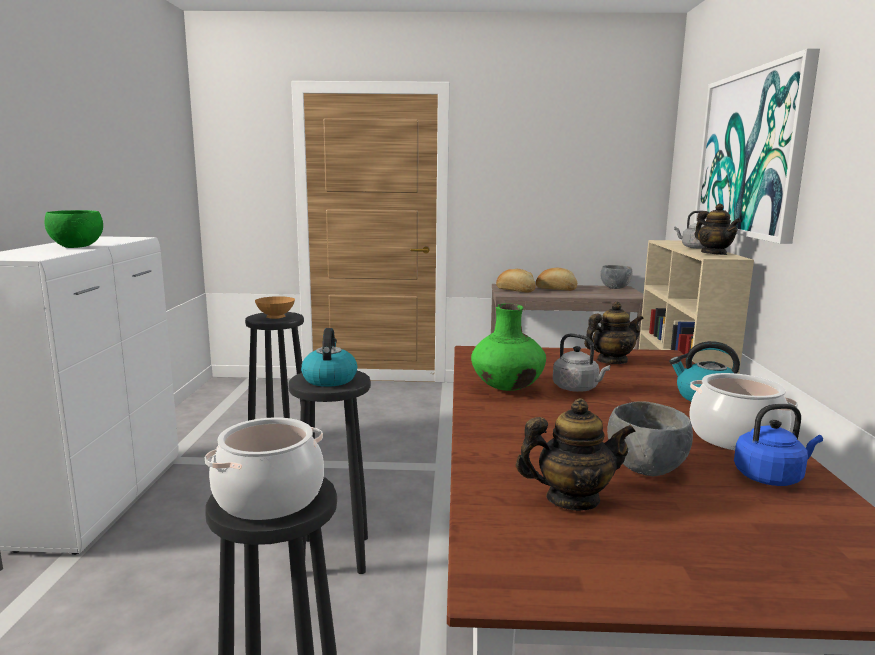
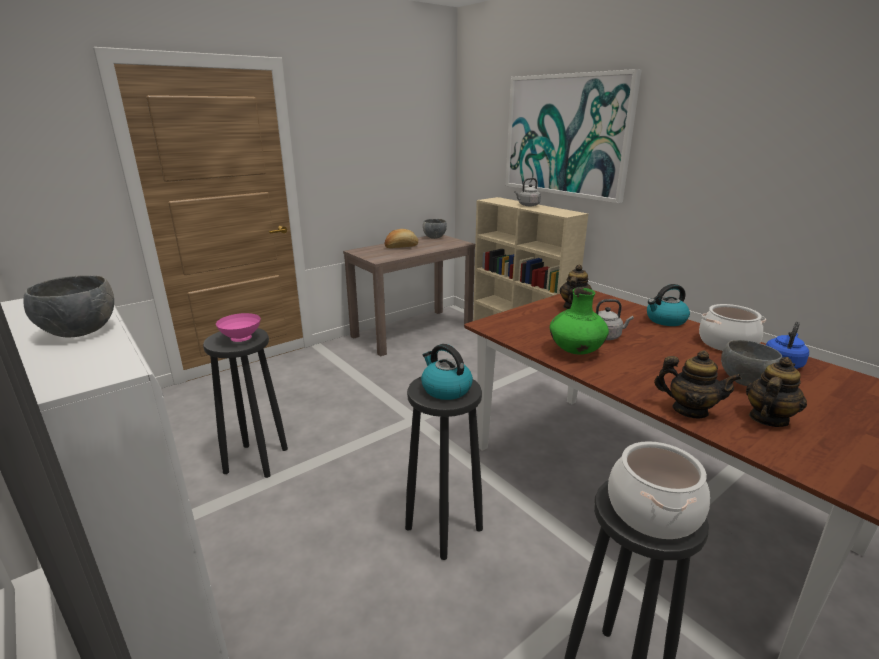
camera: 40 degrees left, 10 degrees up
(77, 247) = (79, 332): green bowl -> grey bowl
(275, 318) = (241, 339): brown bowl -> pink bowl
(515, 290) = (377, 254): bread -> none
(714, 254) = (555, 211): teapot -> teapot (689, 410)

